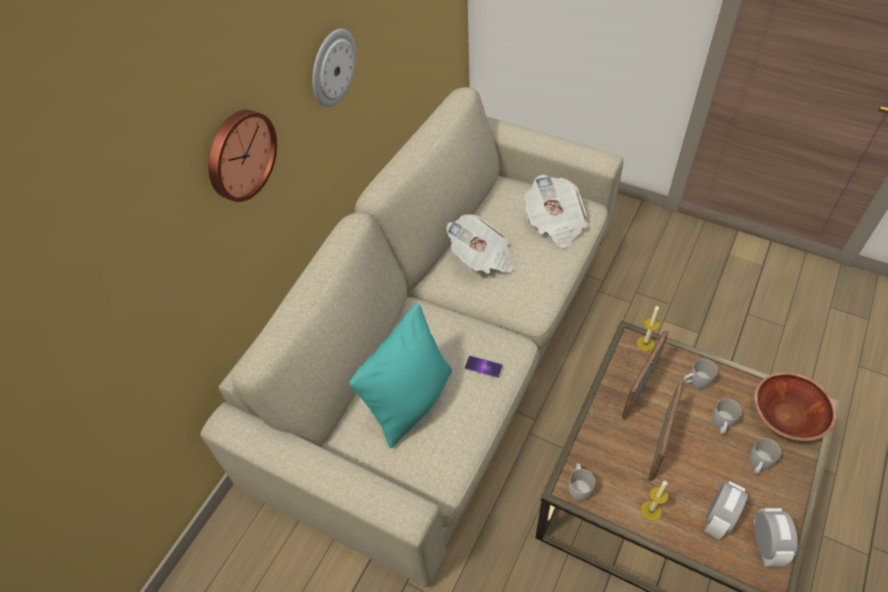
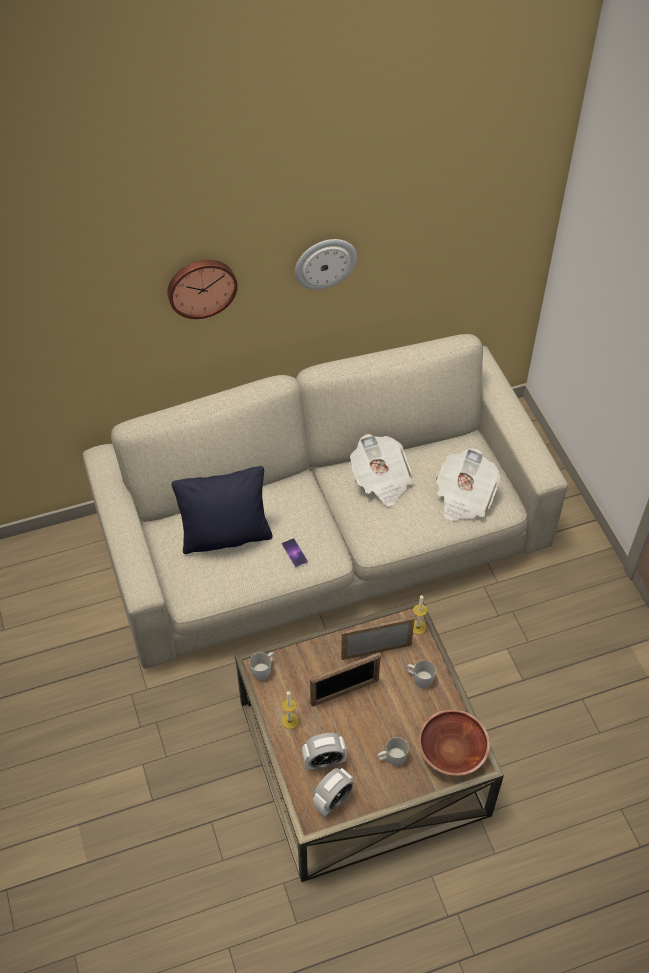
camera: 40 degrees right, 0 degrees up
(410, 401) = (226, 536): turquoise pillow -> black pillow
(721, 425) = (400, 717): white mug -> none

